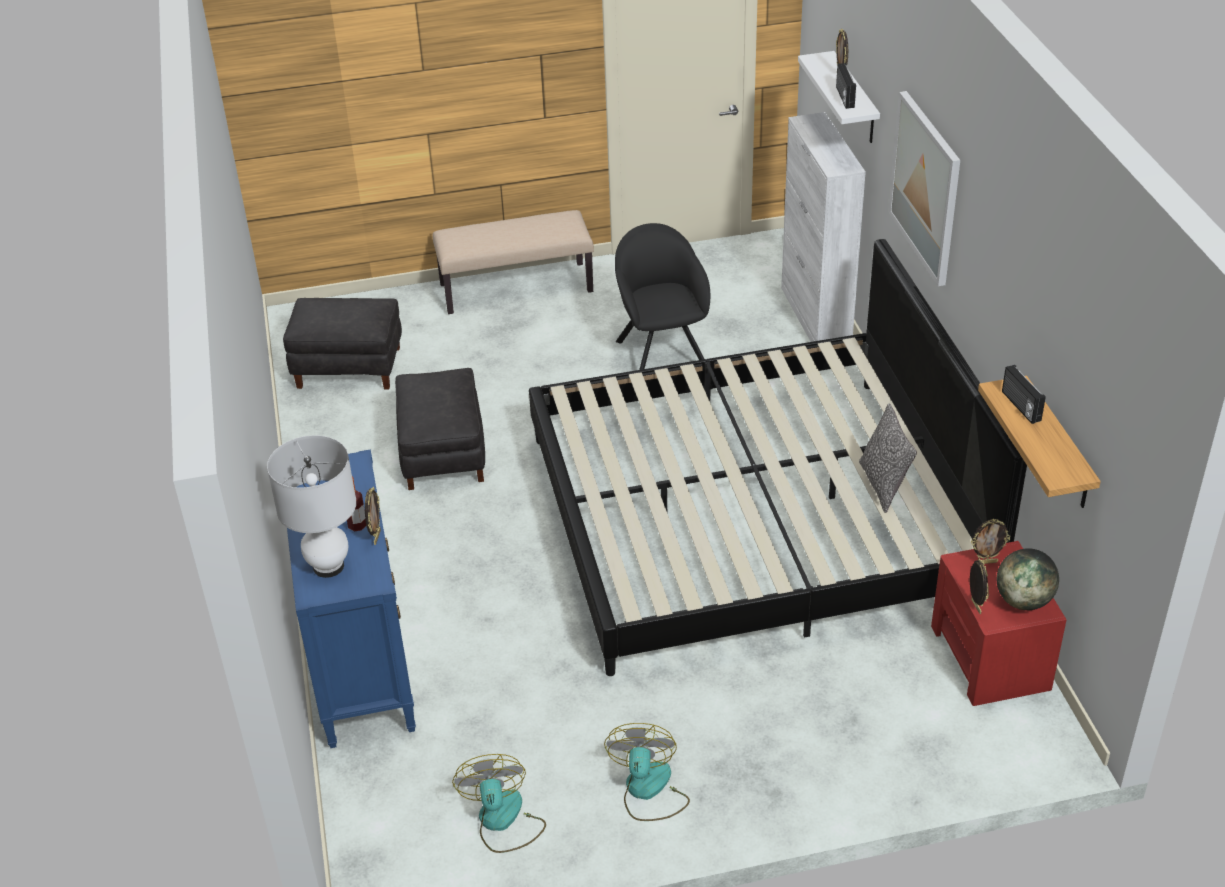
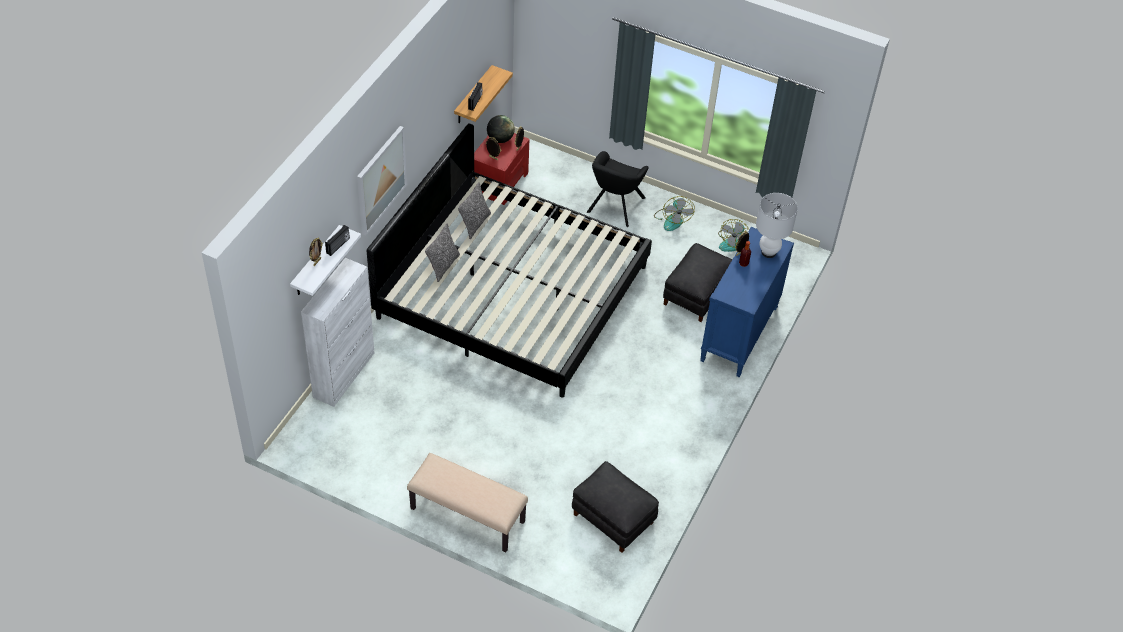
camera: 145 degrees left, 10 degrees up
(442, 453) = (614, 421): black ottoman -> black ottoman (696, 295)
(648, 791) = (672, 219): fan -> fan turned 45 degrees counterclockwise
(661, 352) = (445, 408): black armchair -> black armchair (614, 207)
(843, 411) = (443, 266): none -> pillow

